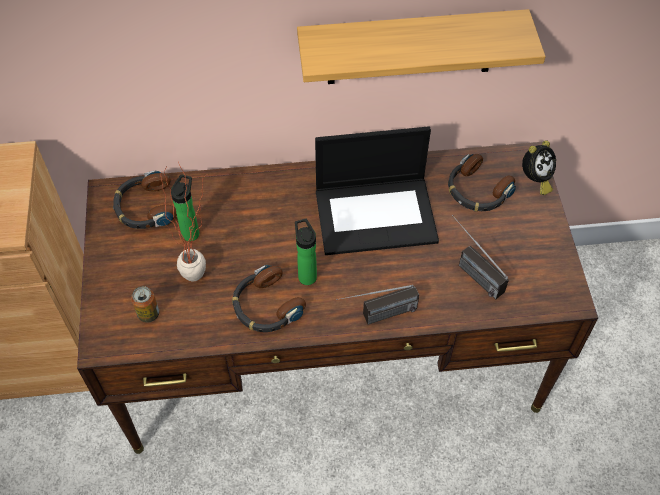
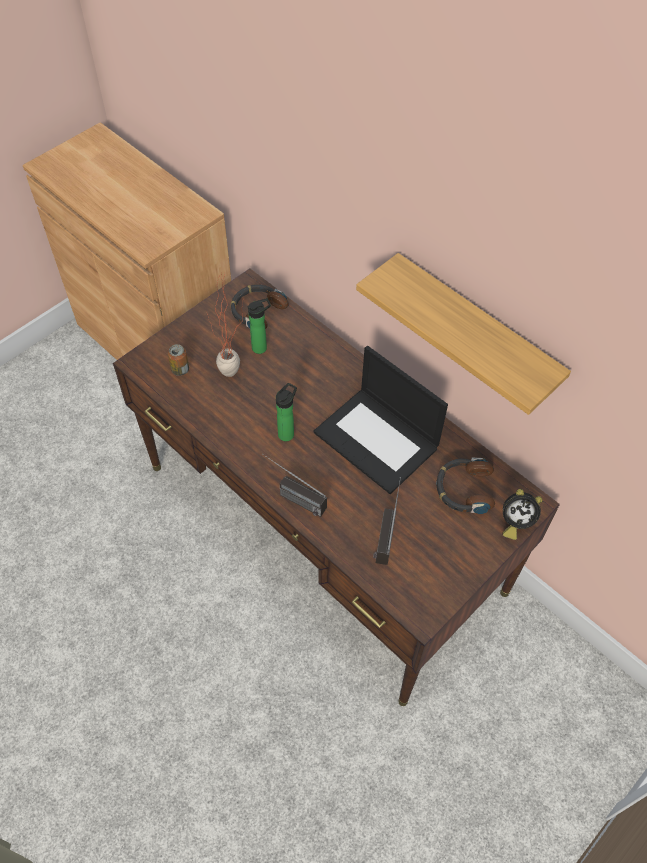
camera: 50 degrees right, 0 degrees up
(266, 306) = (242, 427): headphones -> none

